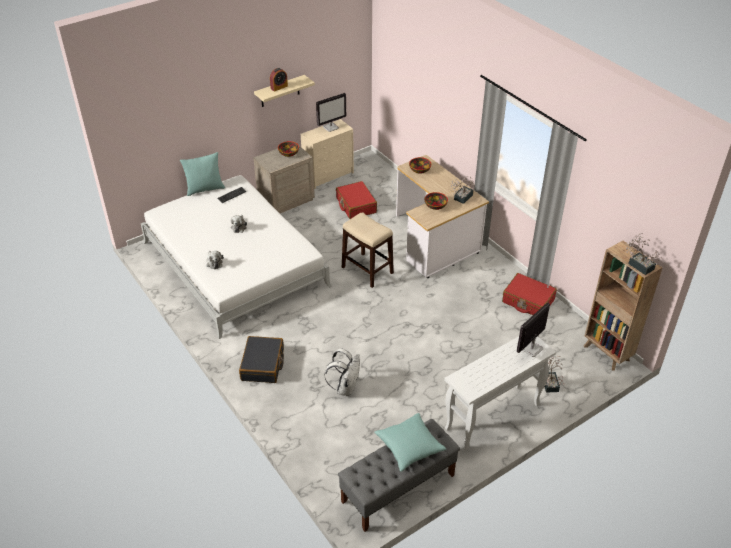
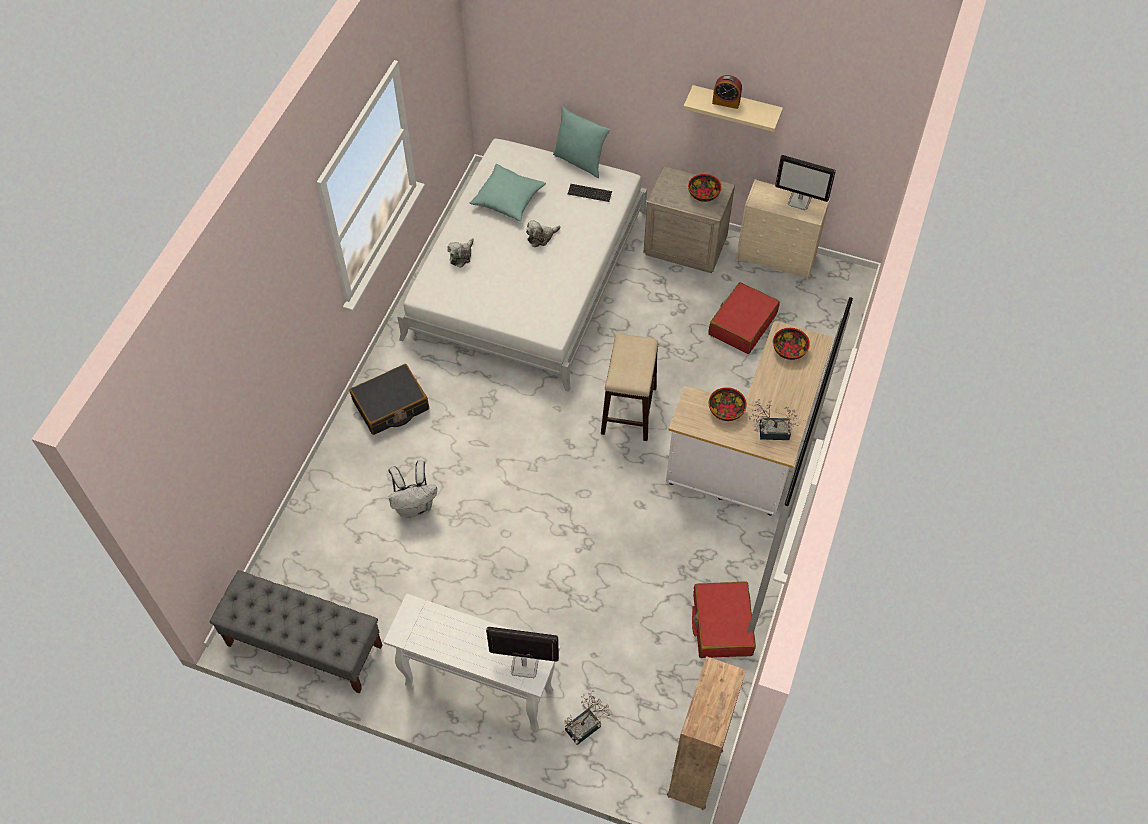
camera: 55 degrees right, 15 degrees up
(409, 446) = (315, 618): turquoise pillow -> turquoise pillow (508, 199)
(639, 264) = (703, 713): potted plant -> none

